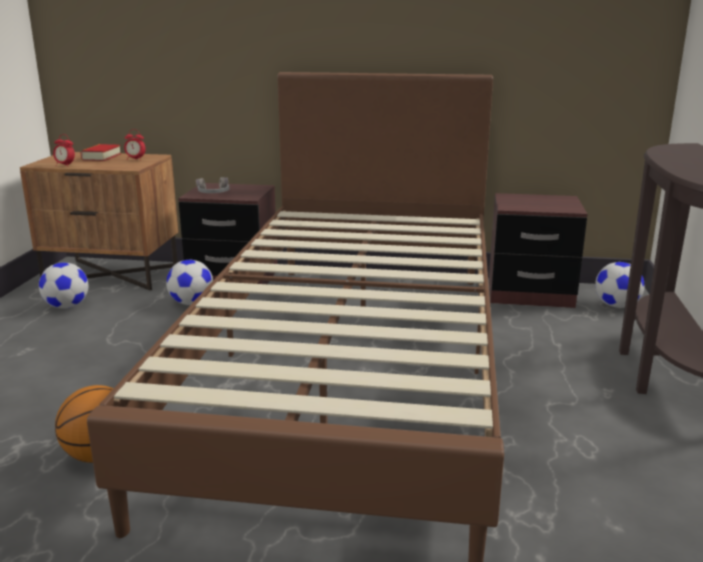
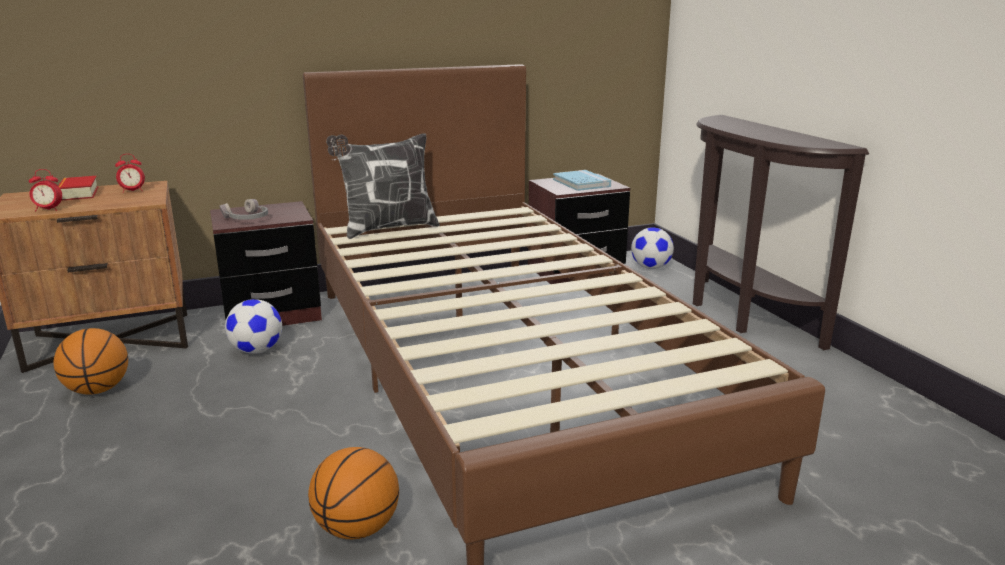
camera: 30 degrees left, 0 degrees up
(66, 306) = (97, 390): football -> basketball
(327, 219) = (387, 228): none -> pillow
(542, 202) = (581, 183): none -> blue book

